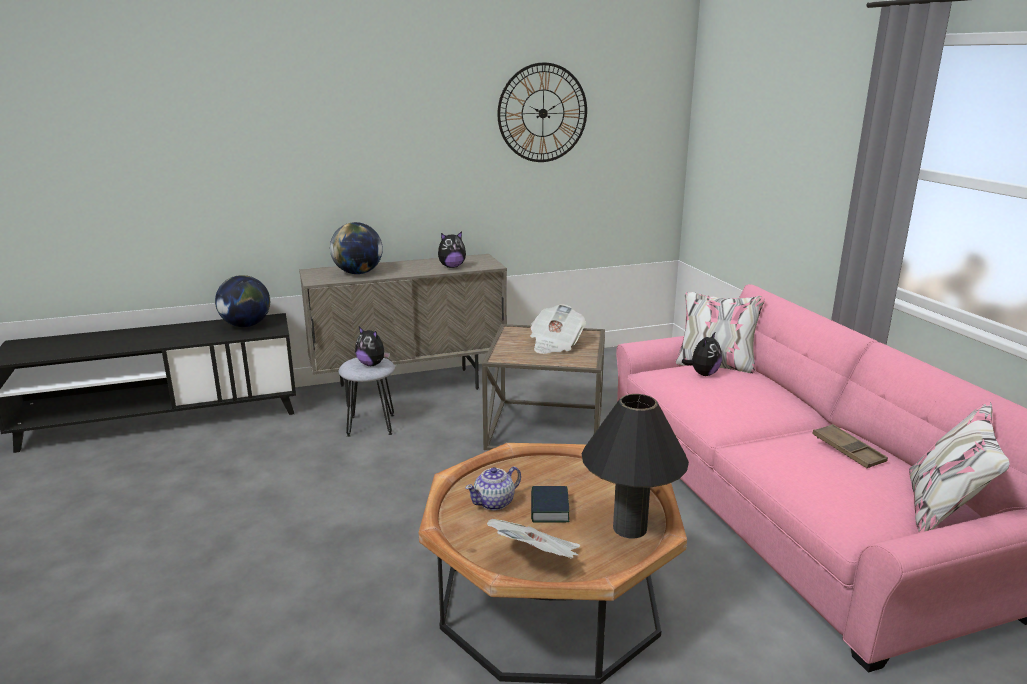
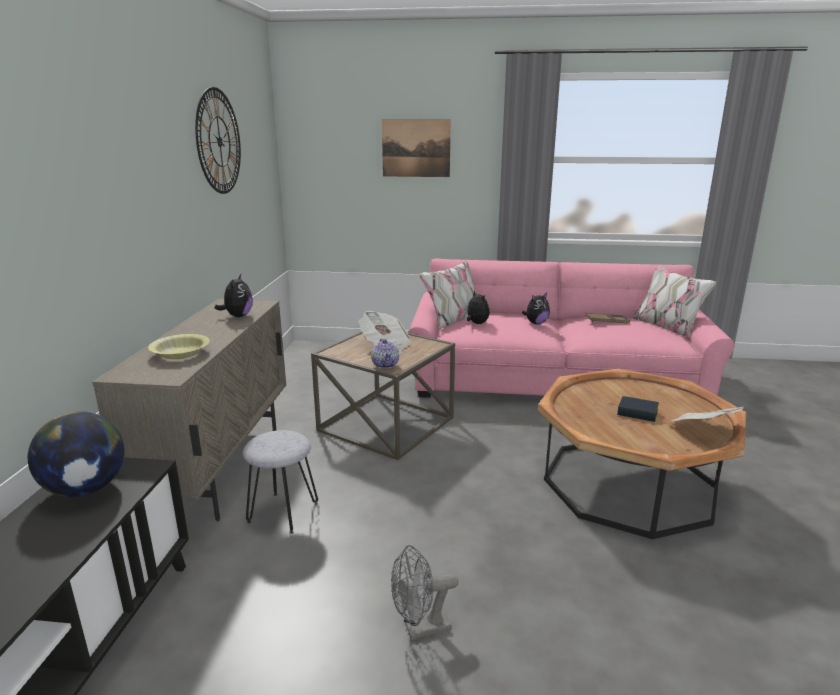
camera: 65 degrees left, 0 degrees up
(258, 515) = (420, 628): none -> grey fan
(358, 273) = (181, 353): globe -> yellow bowl
(372, 364) = (285, 439): plush toy -> plush toy (536, 323)
(494, 503) = (622, 429): teapot -> teapot (385, 364)
(629, 528) = (667, 395): black table lamp -> none
(790, 137) = (416, 148): none -> picture

